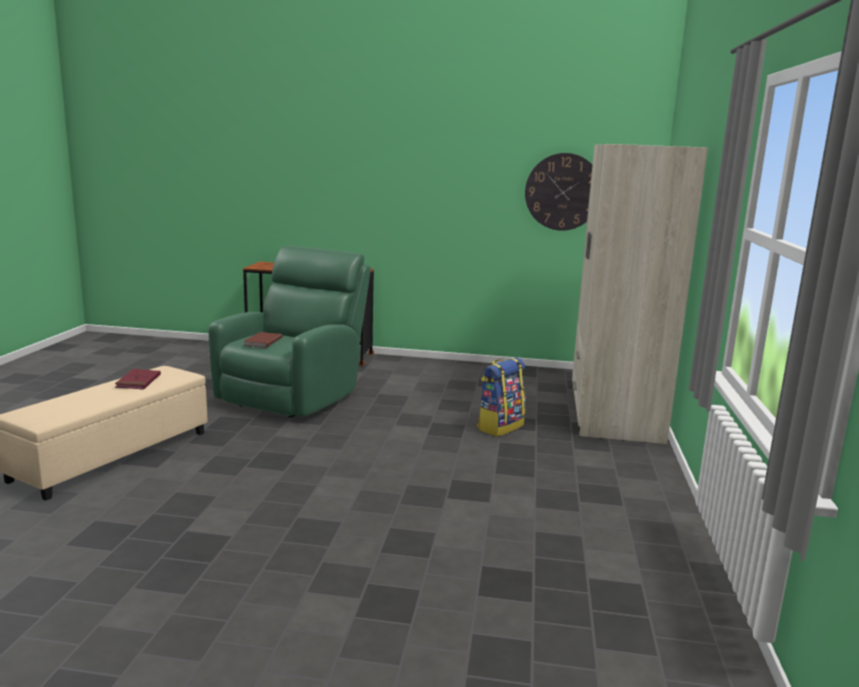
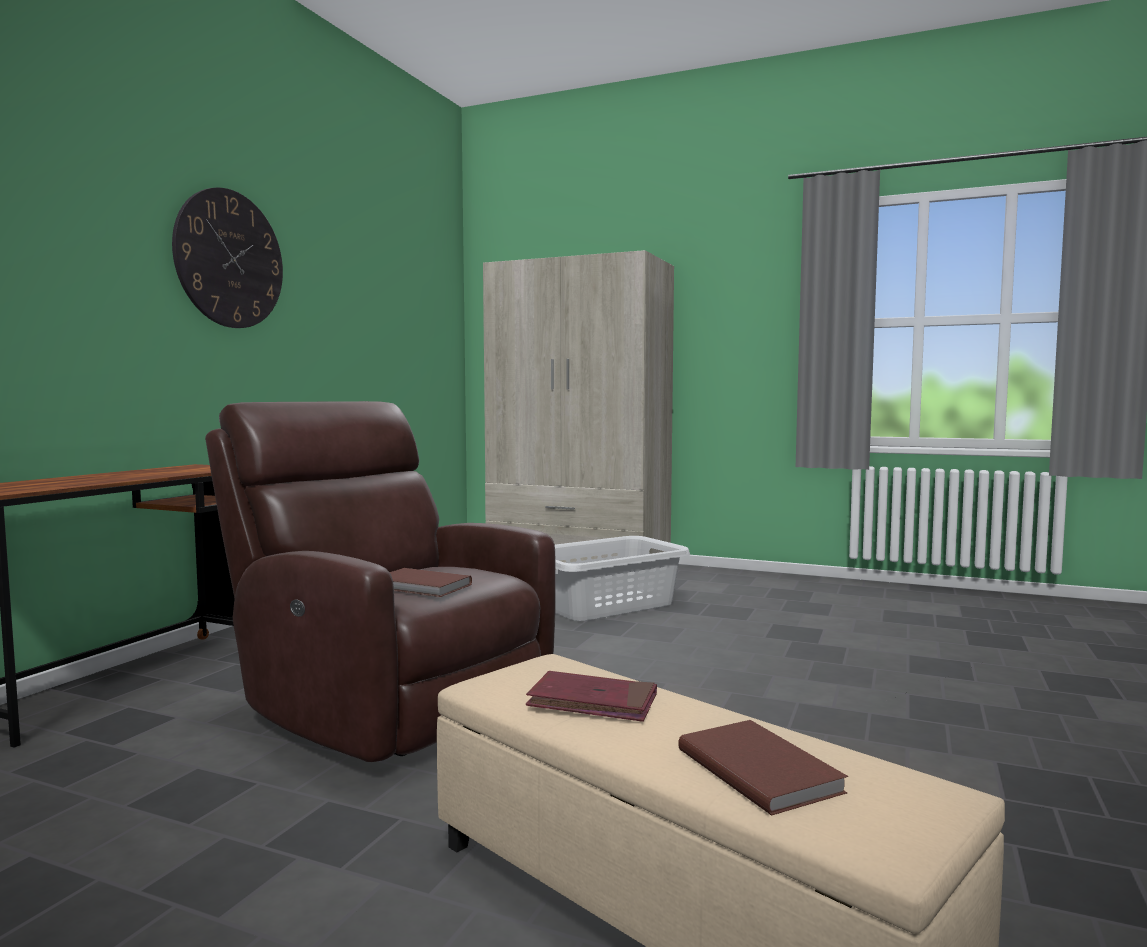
camera: 75 degrees left, 10 degrees down
(70, 401) = (760, 769): none -> brown book
(294, 396) = (389, 705): green armchair -> brown armchair
(500, 427) = (605, 605): backpack -> grey laundry basket
(563, 192) = (399, 326): wall clock -> wall clock (230, 259)

